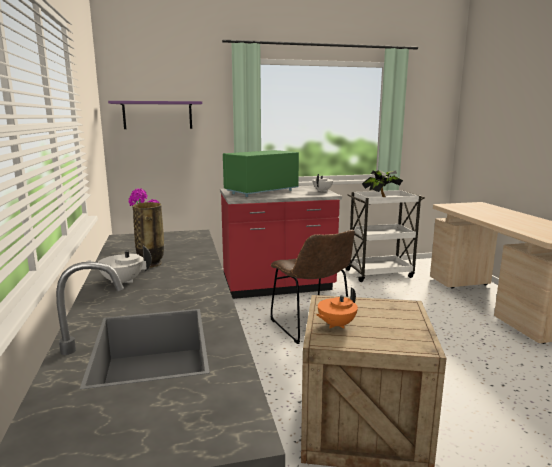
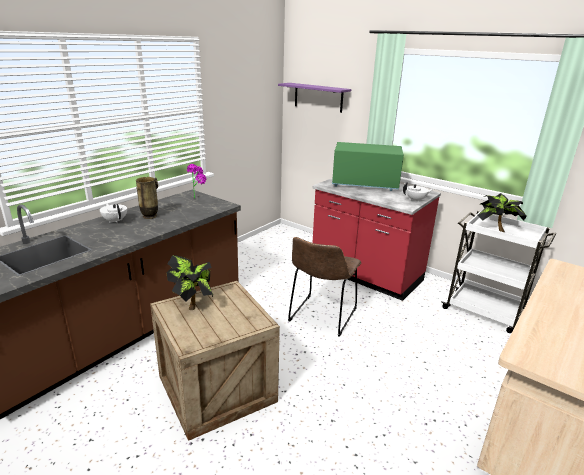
camera: 50 degrees right, 10 degrees up
(336, 325) = (193, 304): orange teapot -> potted plant

